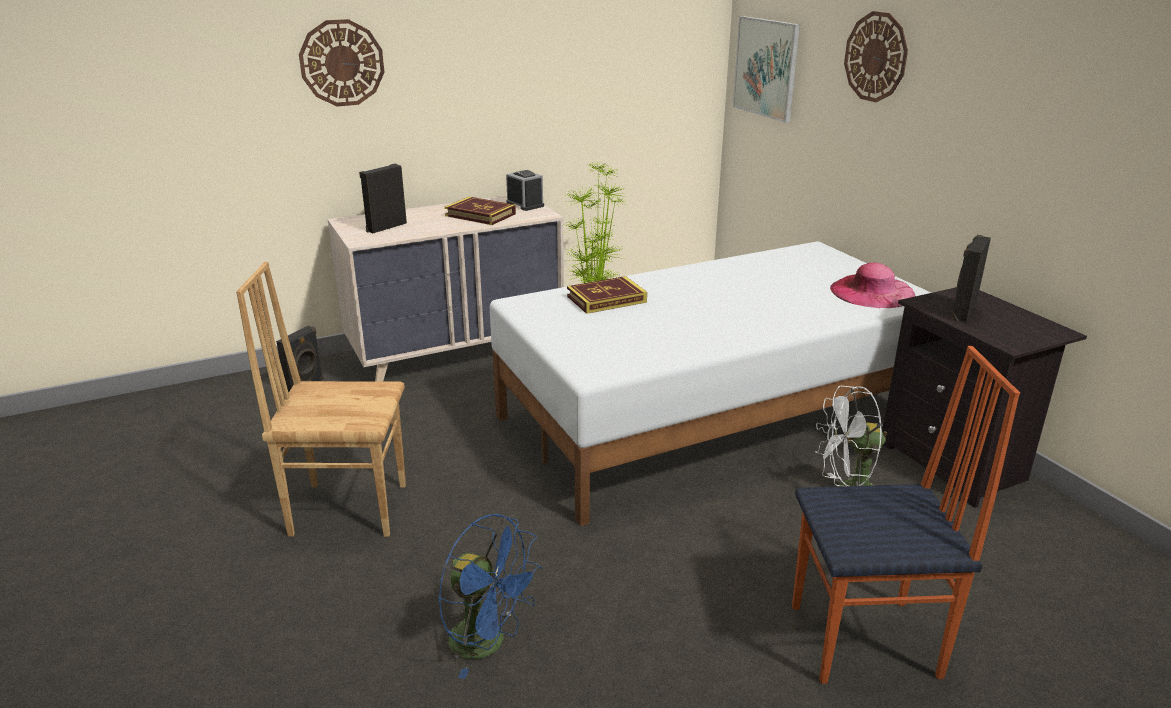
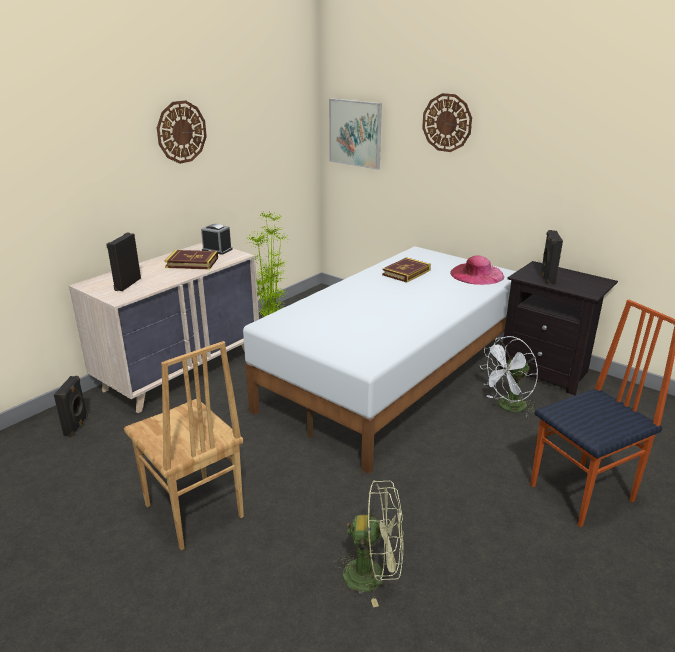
camera: 25 degrees left, 0 degrees up
(342, 63) = (68, 156): wall clock -> wall clock (181, 132)
(348, 508) = (192, 512): brown chair -> brown chair turned 105 degrees counterclockwise
(488, 643) = (373, 575): blue fan -> green fan
(606, 299) = (324, 310): book -> book (406, 272)

